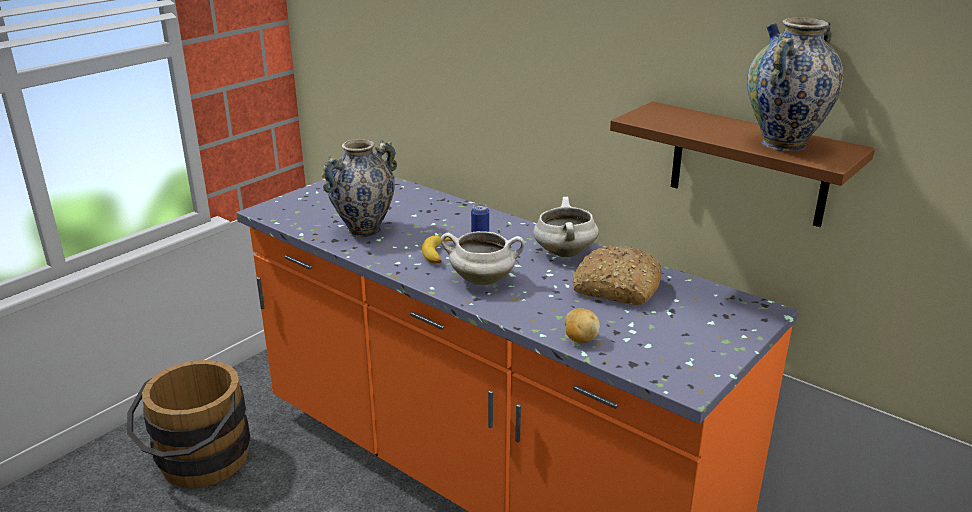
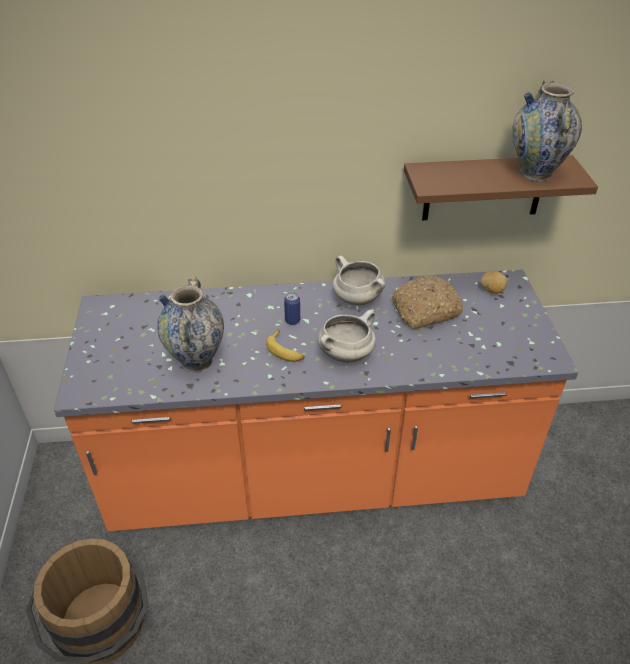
camera: 45 degrees left, 15 degrees up
(580, 339) = (463, 363): potato -> potato (491, 290)

